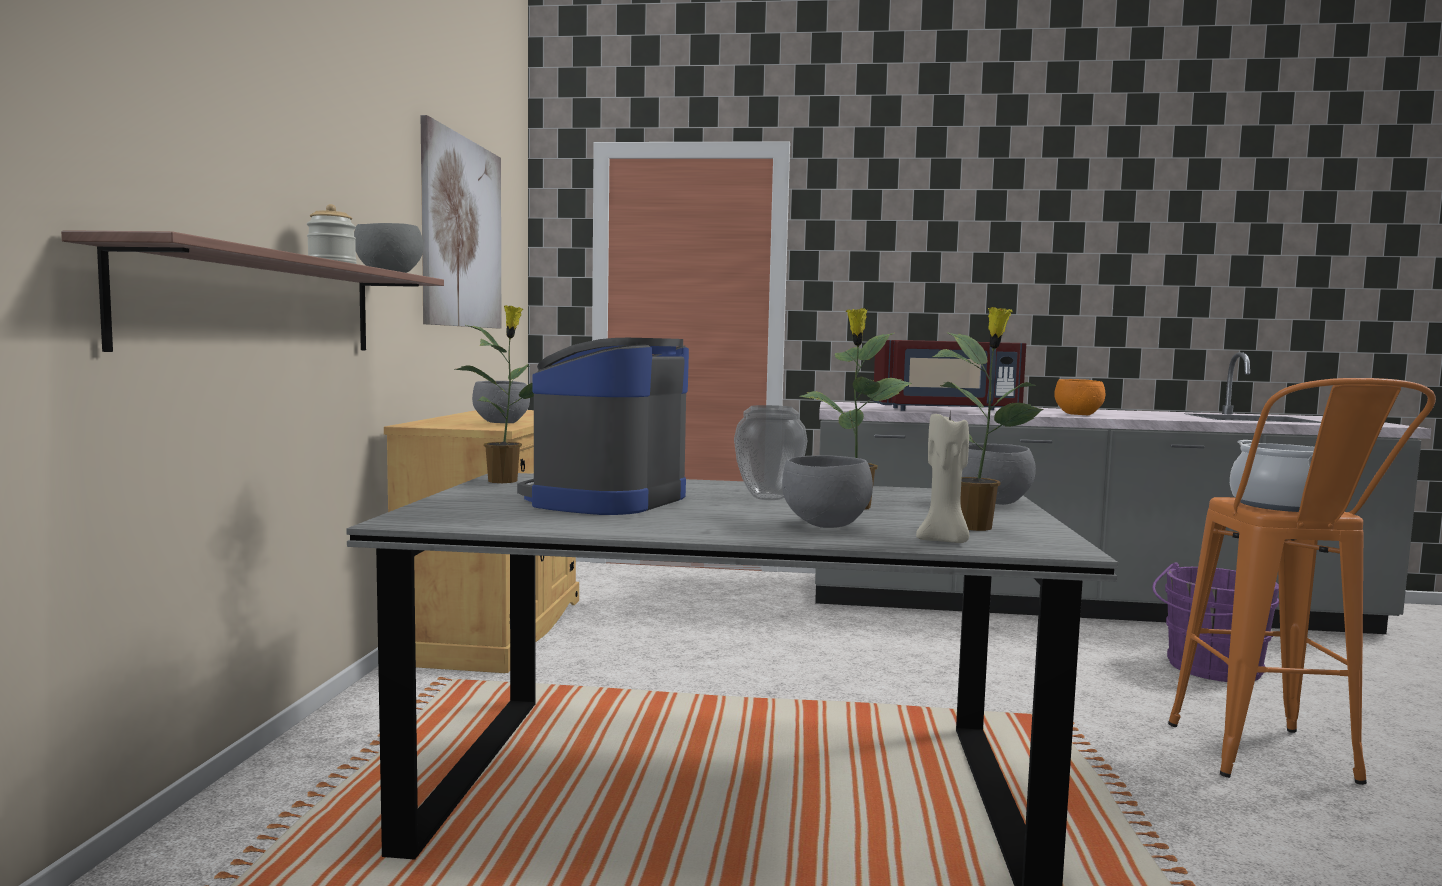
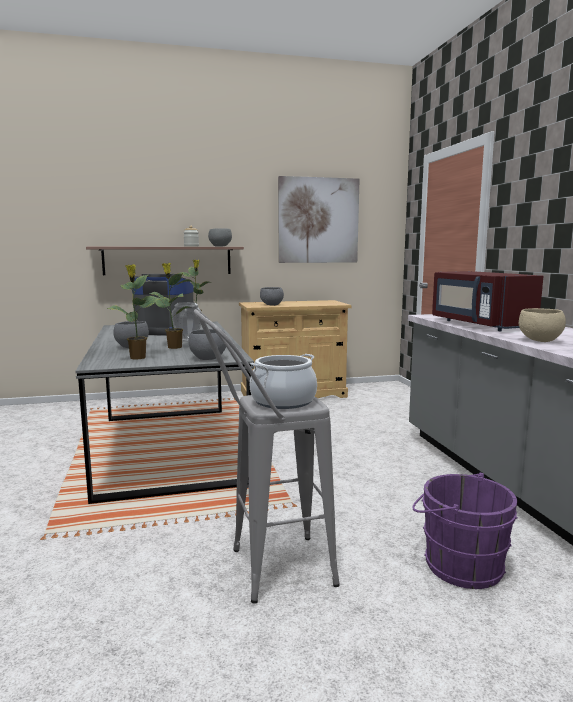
camera: 70 degrees right, 5 degrees up
(944, 541) = (105, 356): beige candle -> none
(1079, 415) = (540, 341): orange bowl -> beige bowl
(1274, 765) = (265, 570): orange stool -> grey stool

